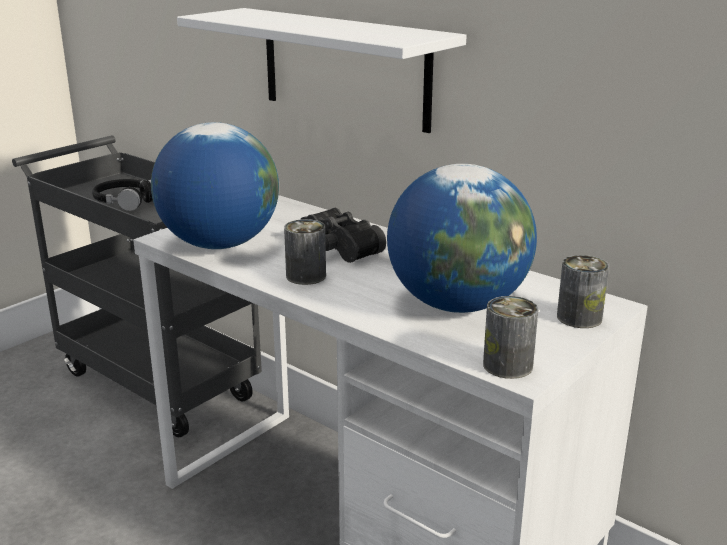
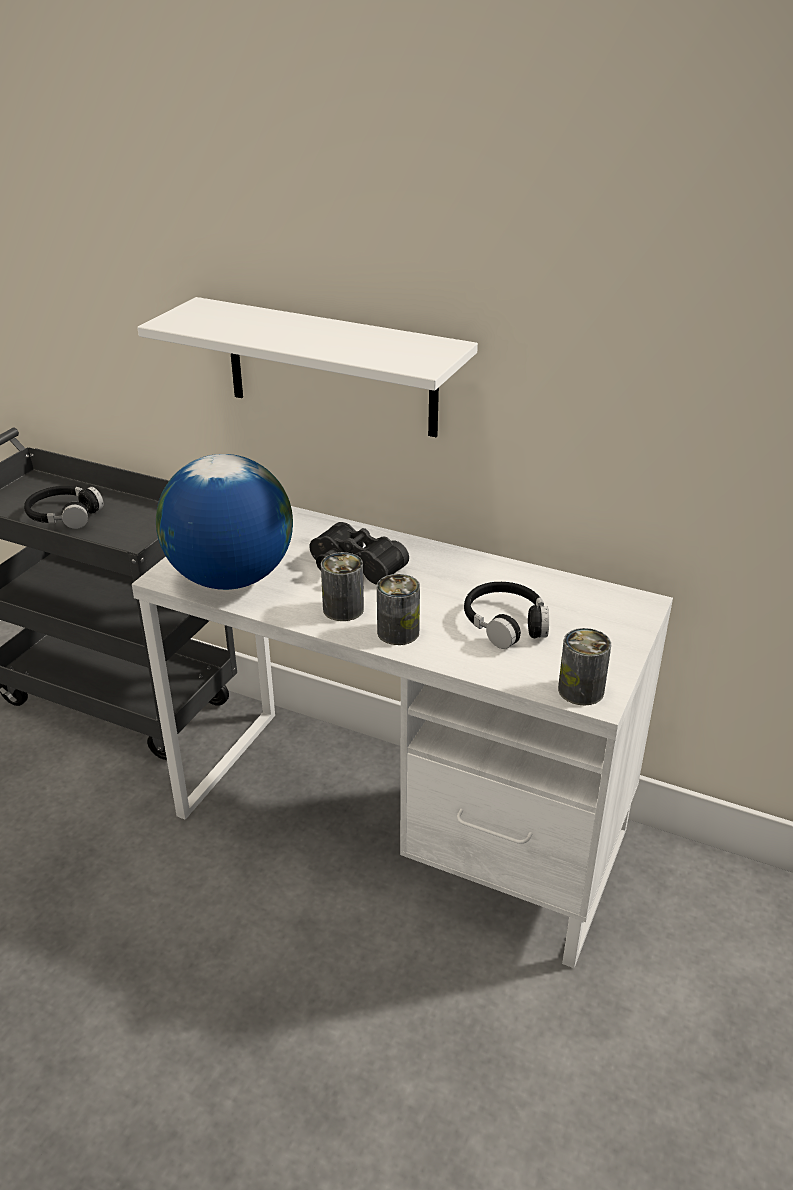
camera: 15 degrees left, 10 degrees up
(458, 304) = (506, 623): globe -> black headphones
(579, 317) = (620, 622): can -> can (398, 632)

